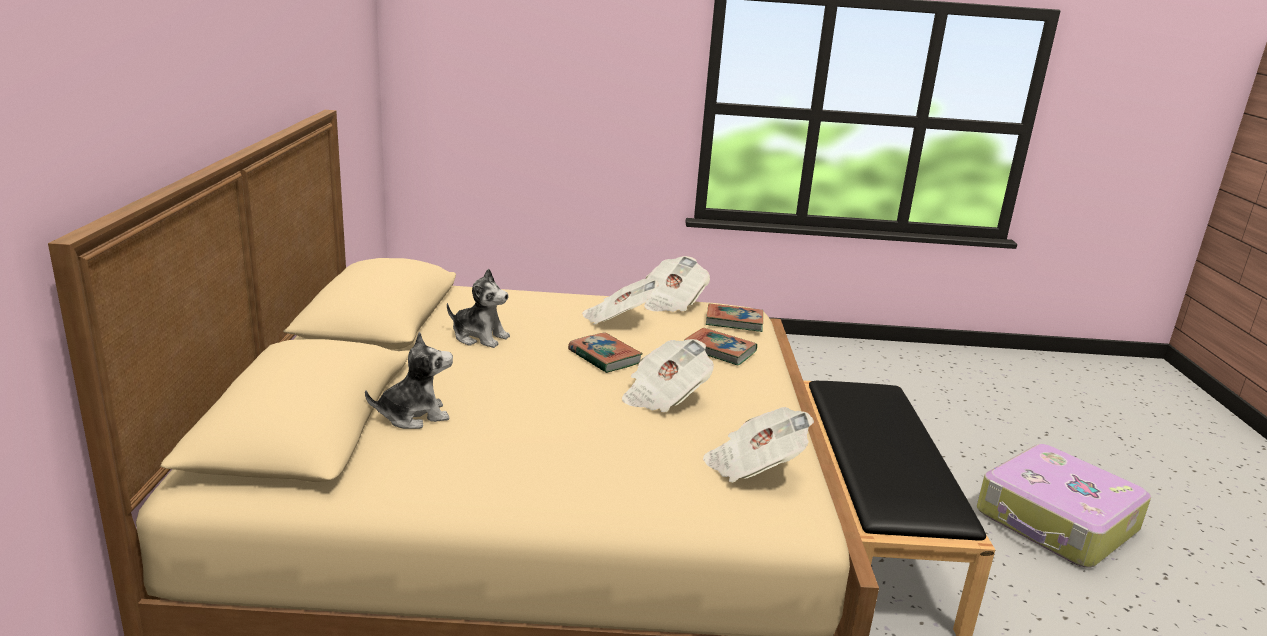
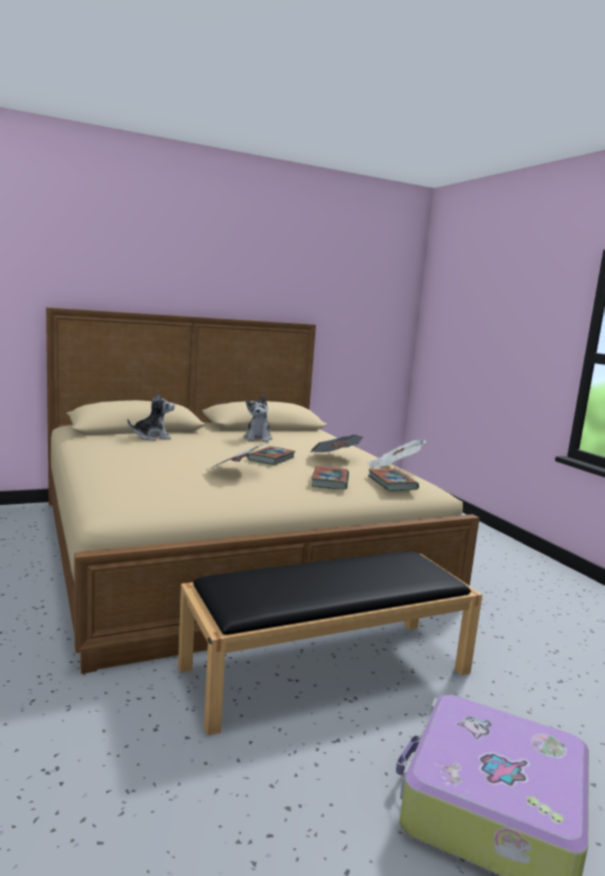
camera: 65 degrees right, 10 degrees down
(414, 416) = (152, 437): plush toy -> plush toy turned 60 degrees counterclockwise
(753, 467) = (161, 494): newspaper -> none

